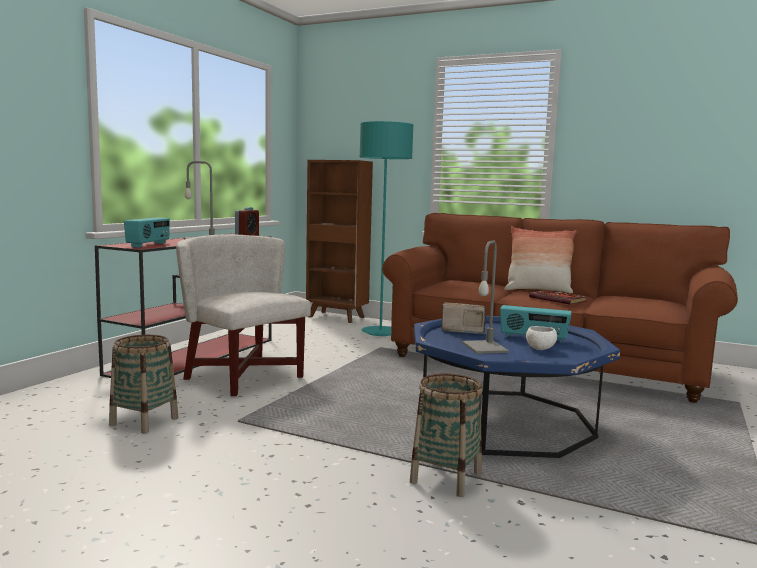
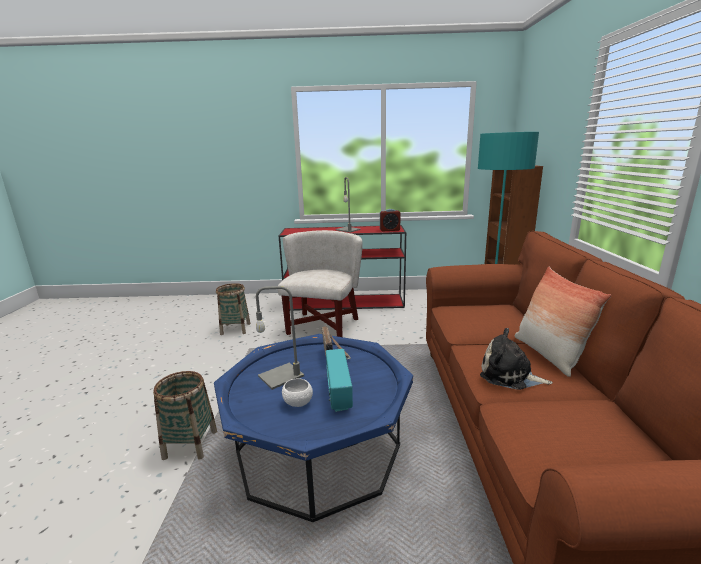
camera: 65 degrees right, 10 degrees up
(149, 245) = (300, 231): radio -> none
(559, 300) = (509, 375): book -> plush toy

